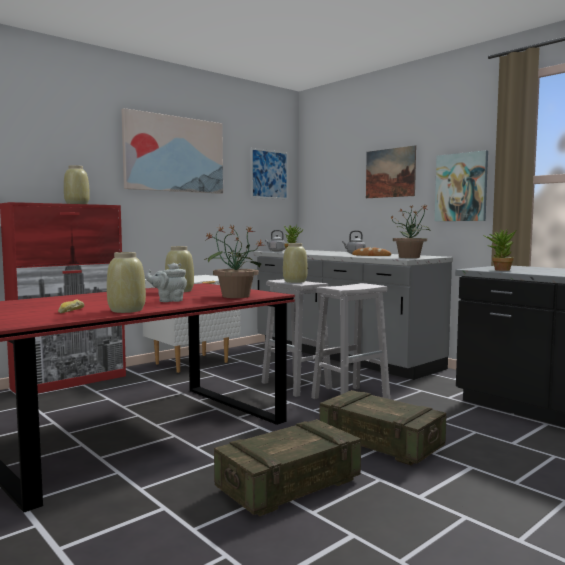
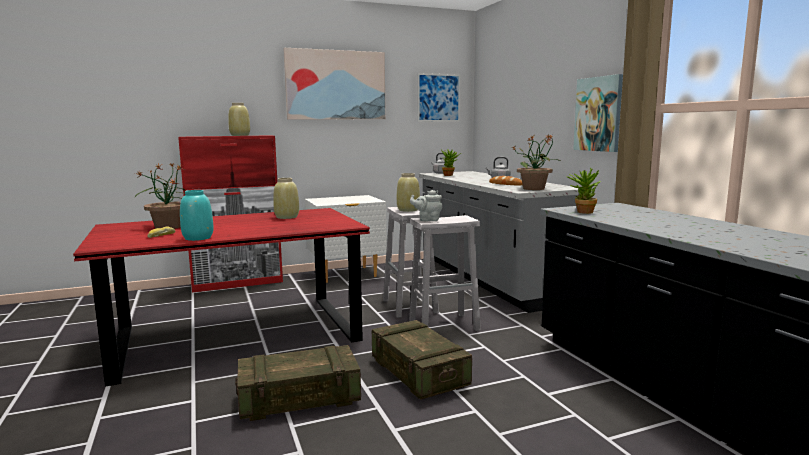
camera: 20 degrees right, 5 degrees up
(126, 310) = (197, 238): beige vase -> turquoise vase
(169, 300) = (252, 228): grey teapot -> grey teapot (427, 220)
(235, 296) = (314, 226): potted plant -> potted plant (168, 227)
(390, 173) = (541, 96): picture -> none

